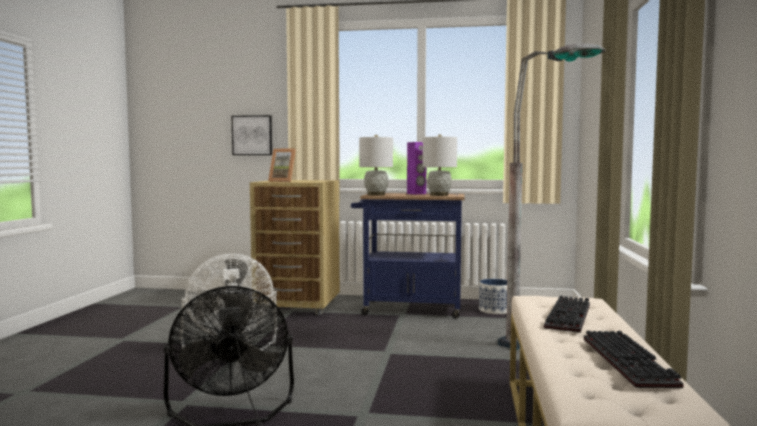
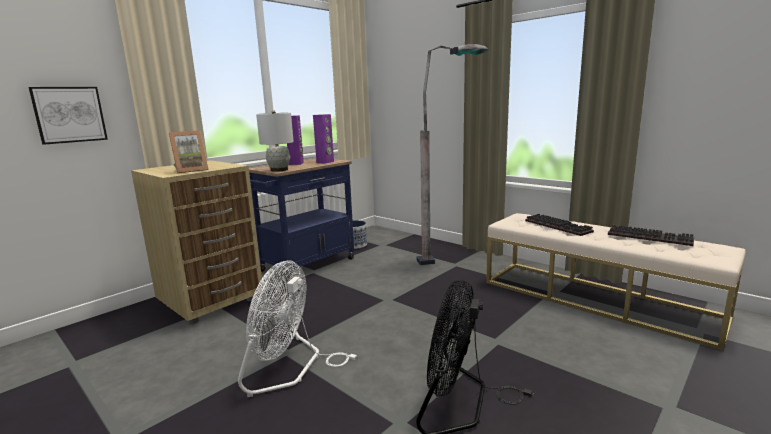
camera: 55 degrees left, 10 degrees up
(439, 195) = (325, 162): white table lamp -> purple speaker

